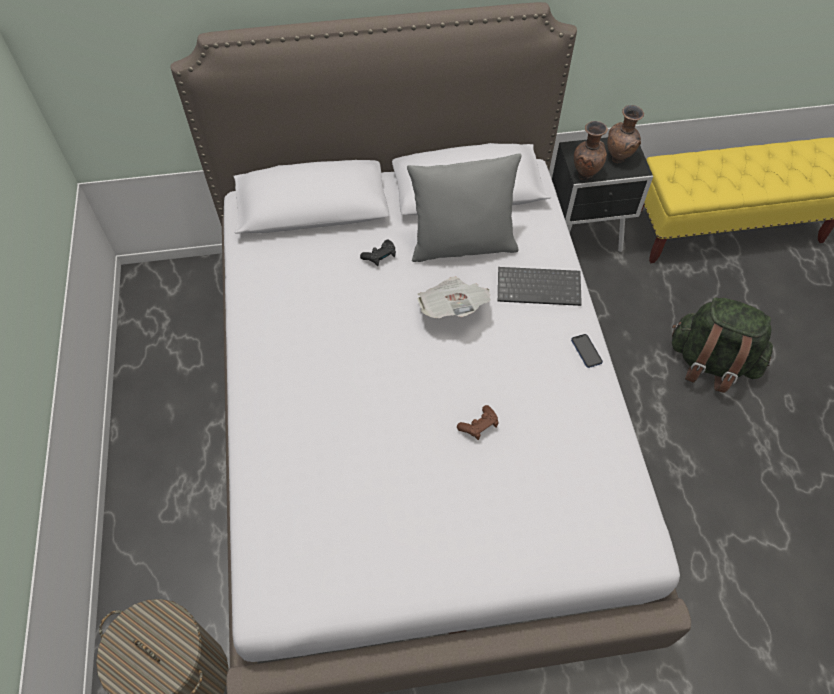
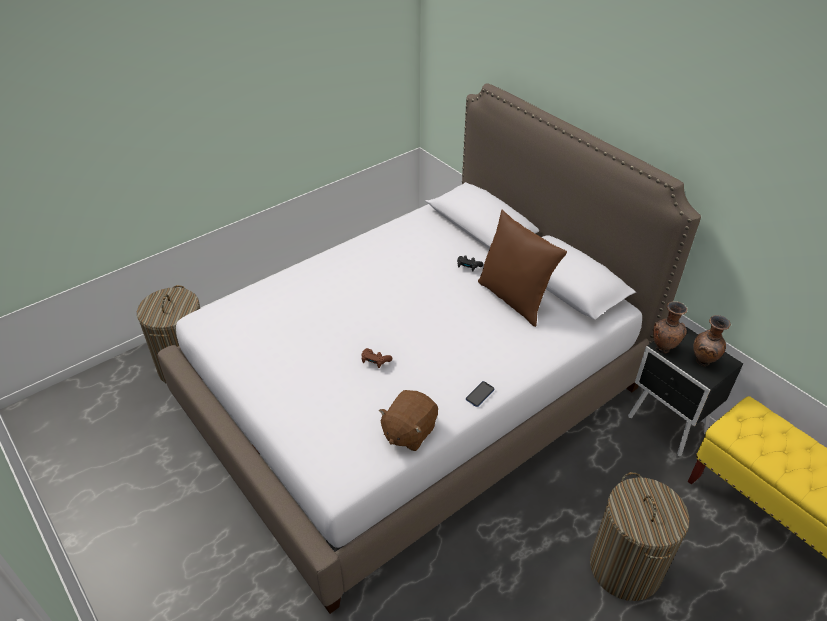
camera: 60 degrees right, 15 degrees down
(452, 308) = (457, 314): newspaper -> none
(462, 245) = (514, 299): grey pillow -> brown pillow
(540, 286) = (515, 349): keyboard -> none
(605, 443) = (408, 432): none -> brown plush toy
(710, 363) = (625, 567): green backpack -> laundry basket

